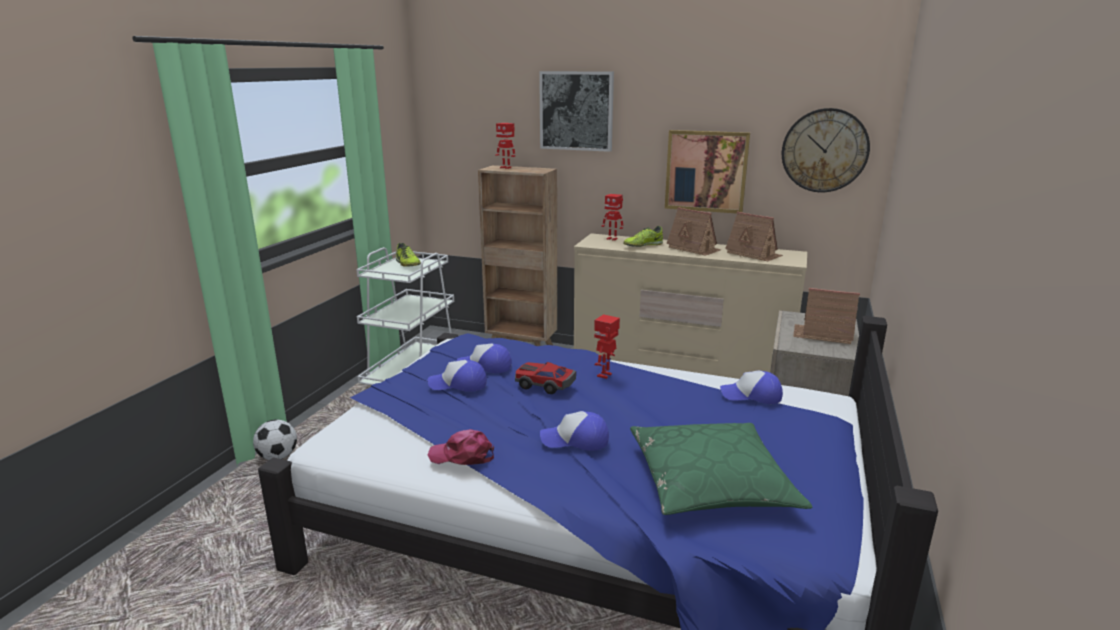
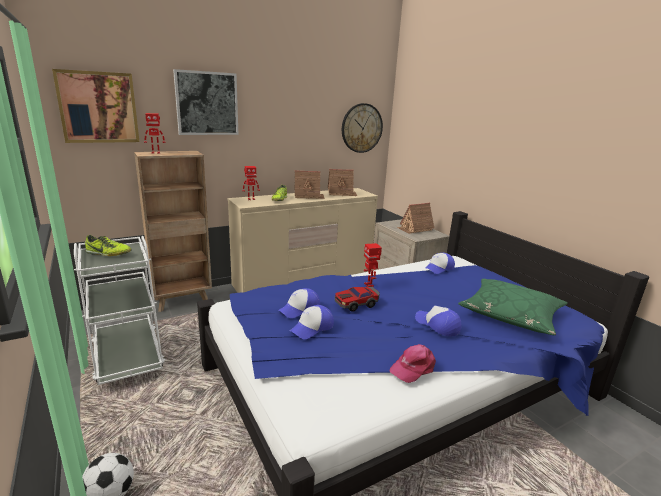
camera: 50 degrees left, 0 degrees up
(575, 440) = (437, 325): cap -> cap turned 90 degrees clockwise
(706, 171) = (301, 145): picture -> picture (98, 107)

